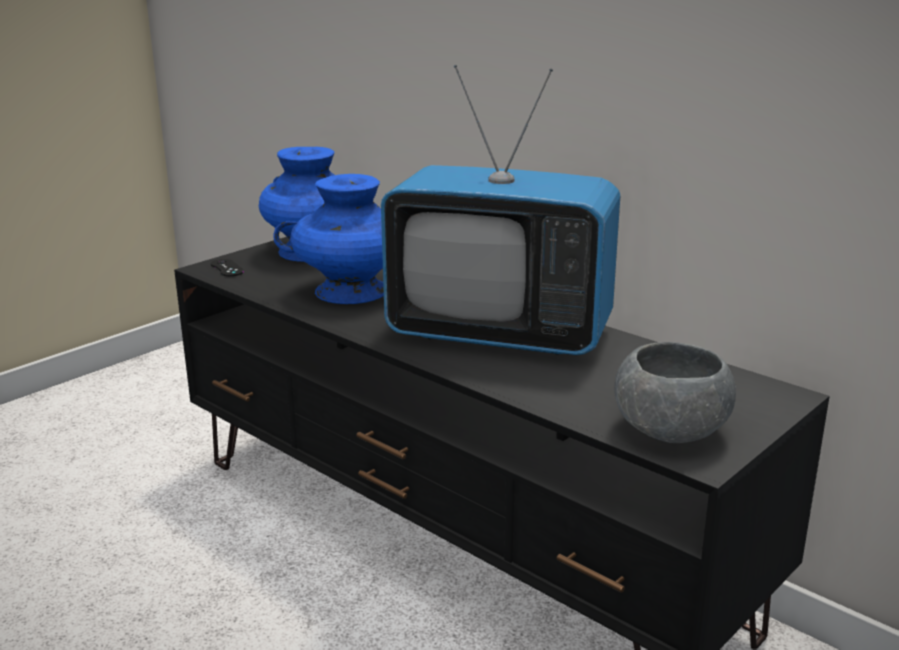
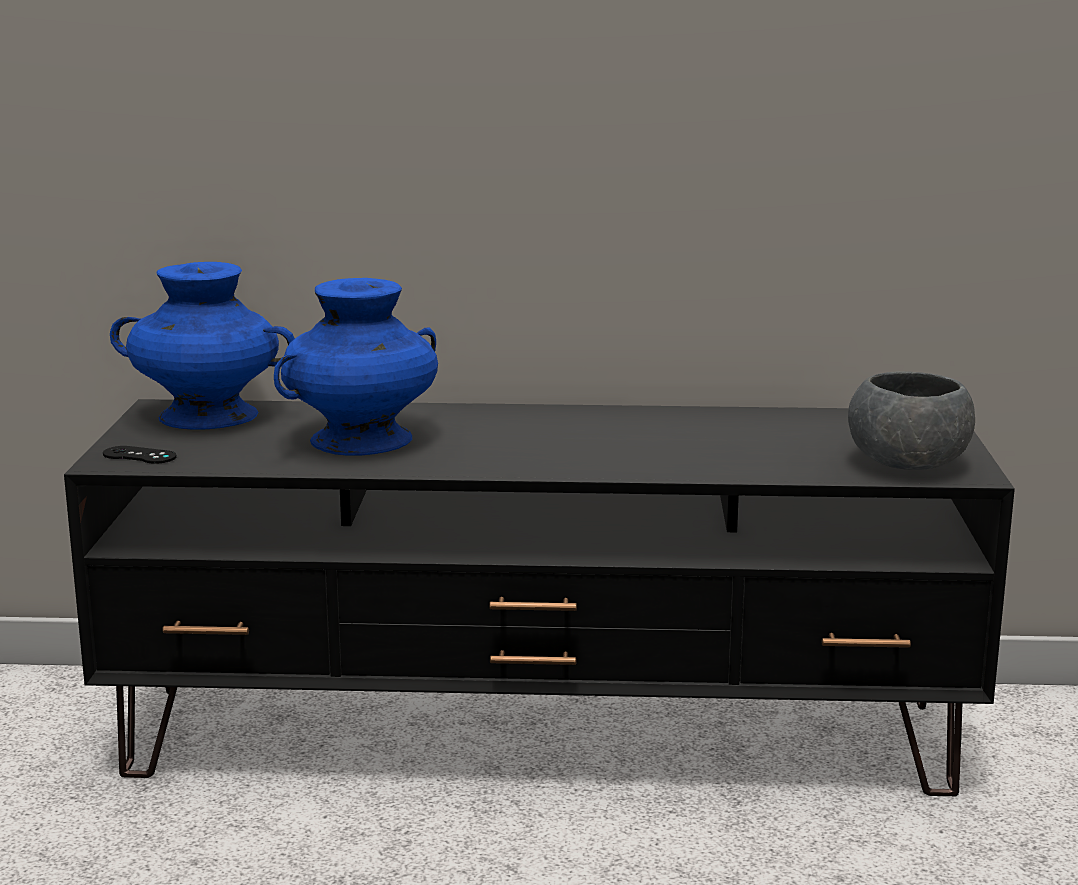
camera: 40 degrees left, 5 degrees down
(500, 334) = (609, 436): television -> none

